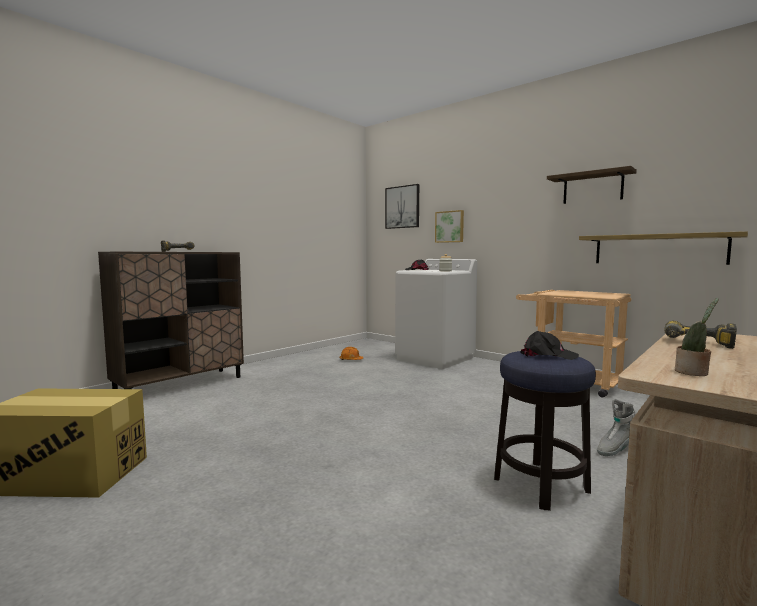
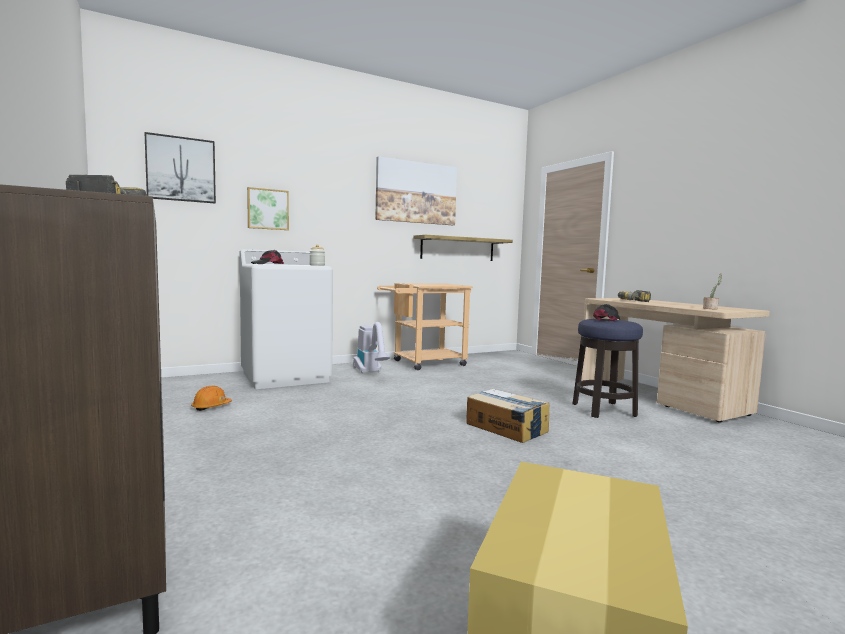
camera: 70 degrees left, 0 degrees up
(399, 435) = (506, 428): none -> cardboard box
(493, 373) = (371, 372): none -> vacuum cleaner
(592, 188) = (416, 193): shelf -> picture
(615, 450) = (555, 385): grey boot -> none

